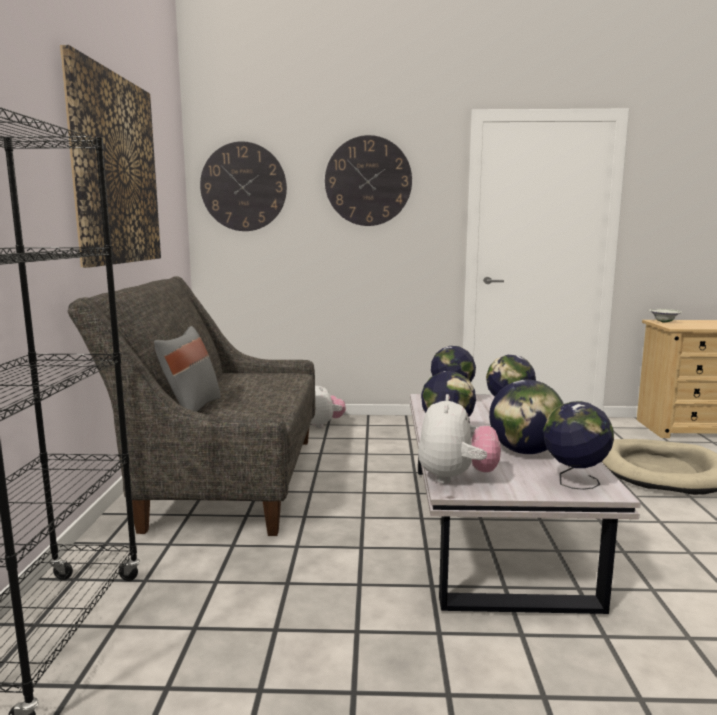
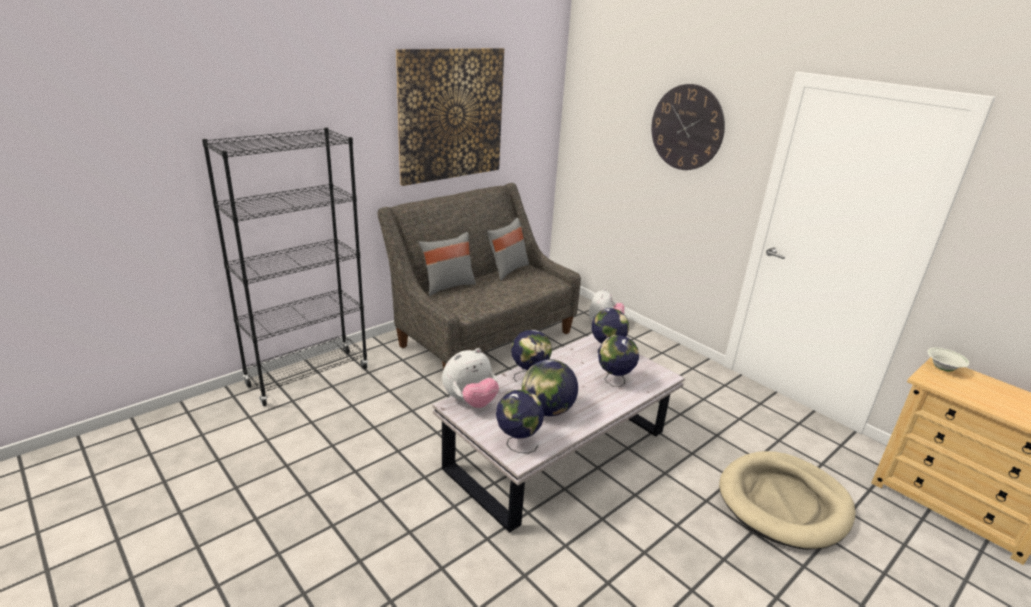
camera: 45 degrees right, 15 degrees up
(225, 380) = (507, 270): none -> grey pillow
(243, 187) = (596, 113): wall clock -> none

